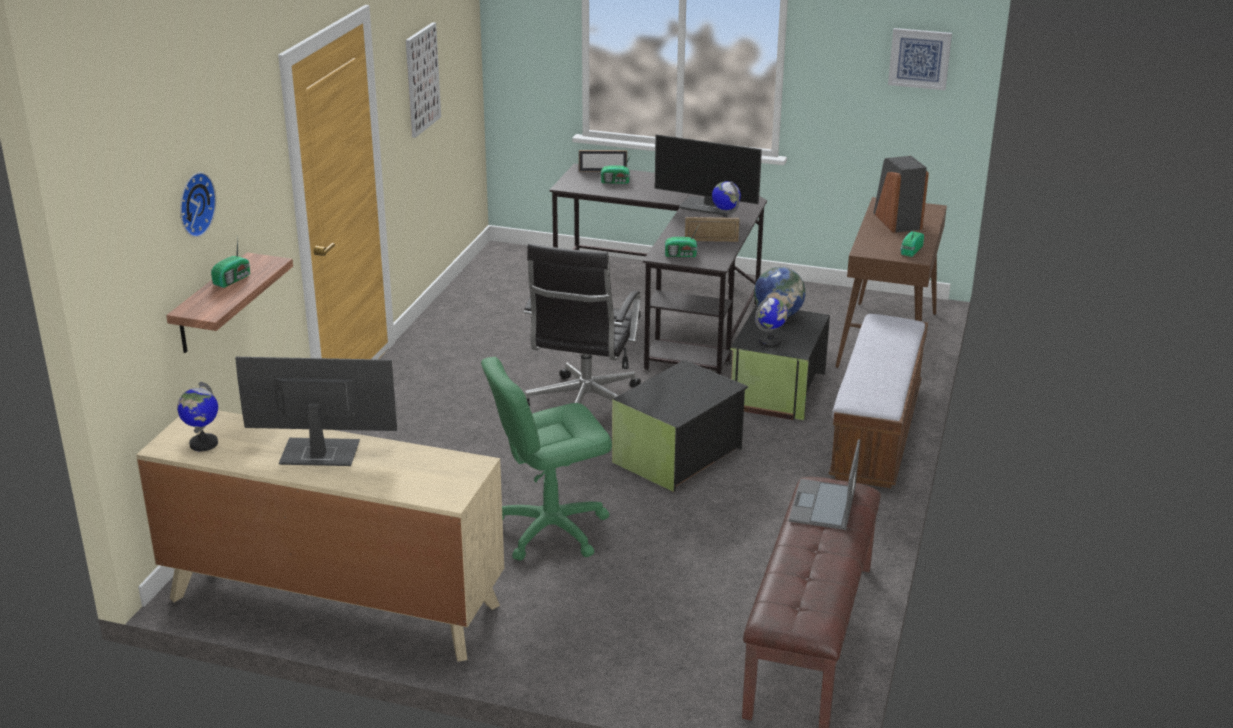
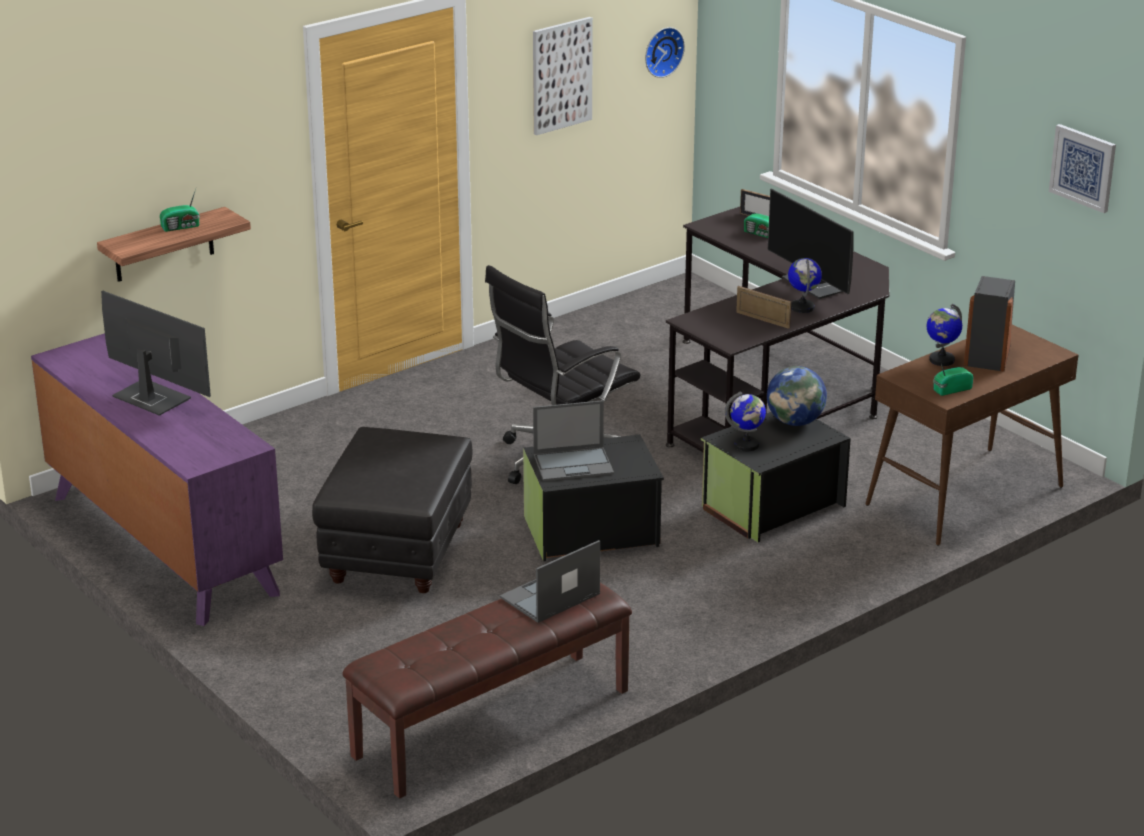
camera: 35 degrees right, 0 degrees up
(193, 204) = (149, 149): wall clock -> wall clock (662, 51)
(203, 444) = (83, 363): globe -> globe (941, 360)
(332, 602) = (162, 544): beige dresser -> purple dresser
(550, 529) = (396, 553): green office chair -> black ottoman
(670, 398) = (574, 464): none -> laptop
(681, 255) = (710, 325): radio -> none
(876, 432) = (814, 579): bench -> none

